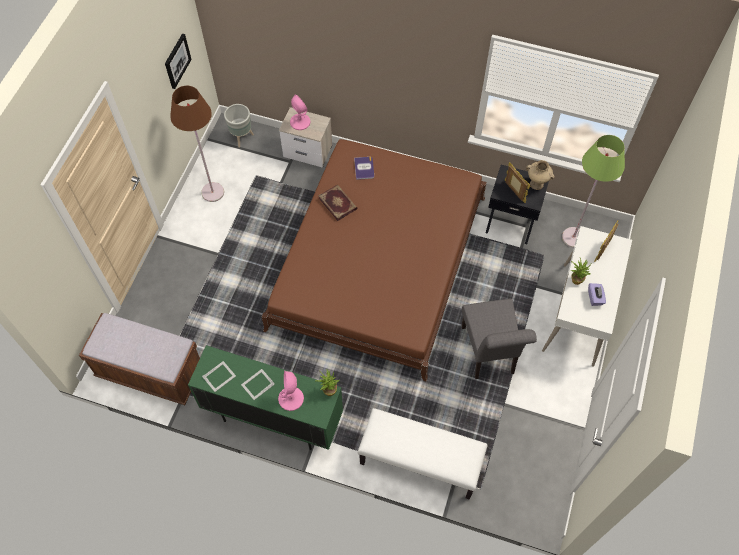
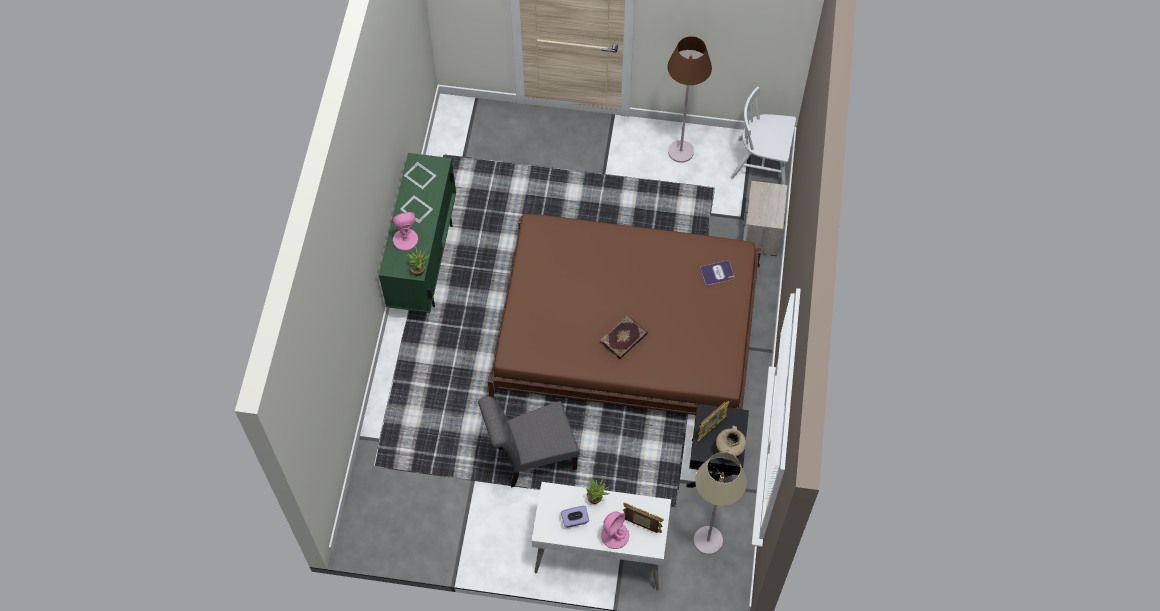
camera: 80 degrees right, 0 degrees up
(150, 372) = (457, 147): brown bench -> none
(177, 61) = (749, 34): picture -> none
(241, 138) = (762, 163): grey planter -> white chair
(300, 122) = (768, 199): pink table lamp -> pink table lamp (615, 535)
(338, 203) = (662, 255): book -> book (624, 338)
(419, 462) = (396, 404): white bench -> none
(573, 237) = (708, 540): green floor lamp -> beige floor lamp

